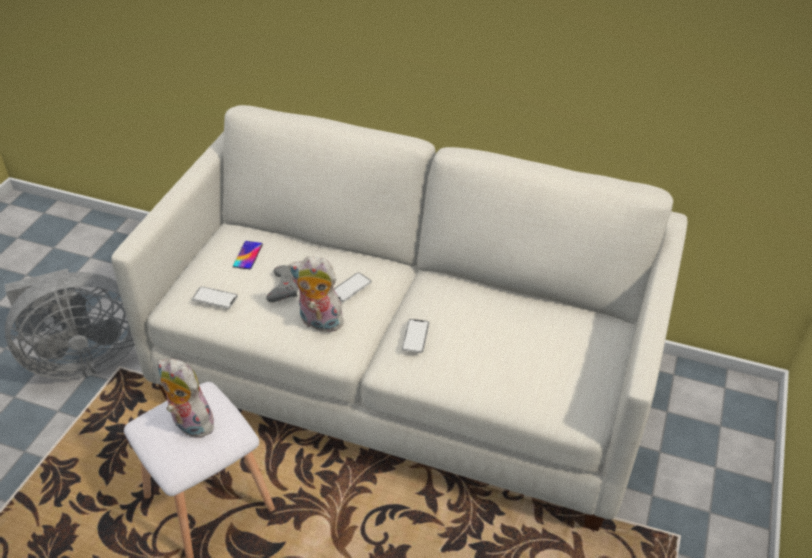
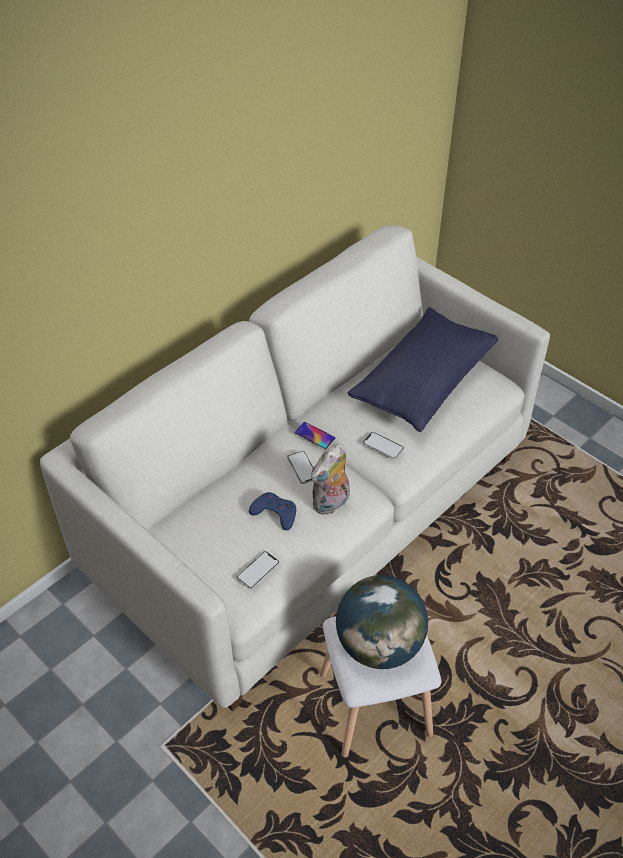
camera: 65 degrees left, 5 degrees up
(82, 359) = (127, 782): grey fan -> none
(189, 424) = (378, 644): plush toy -> globe
(248, 255) = (212, 529): phone -> phone (315, 435)
(285, 287) = (275, 513): grey game controller -> blue game controller
(531, 341) = (423, 382): none -> blue pillow

